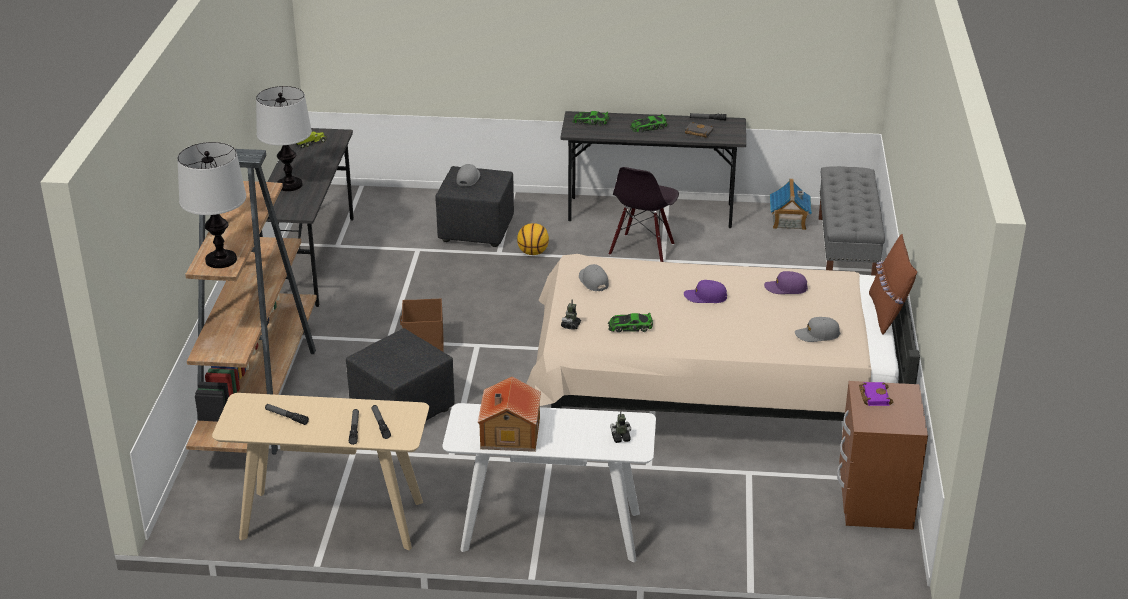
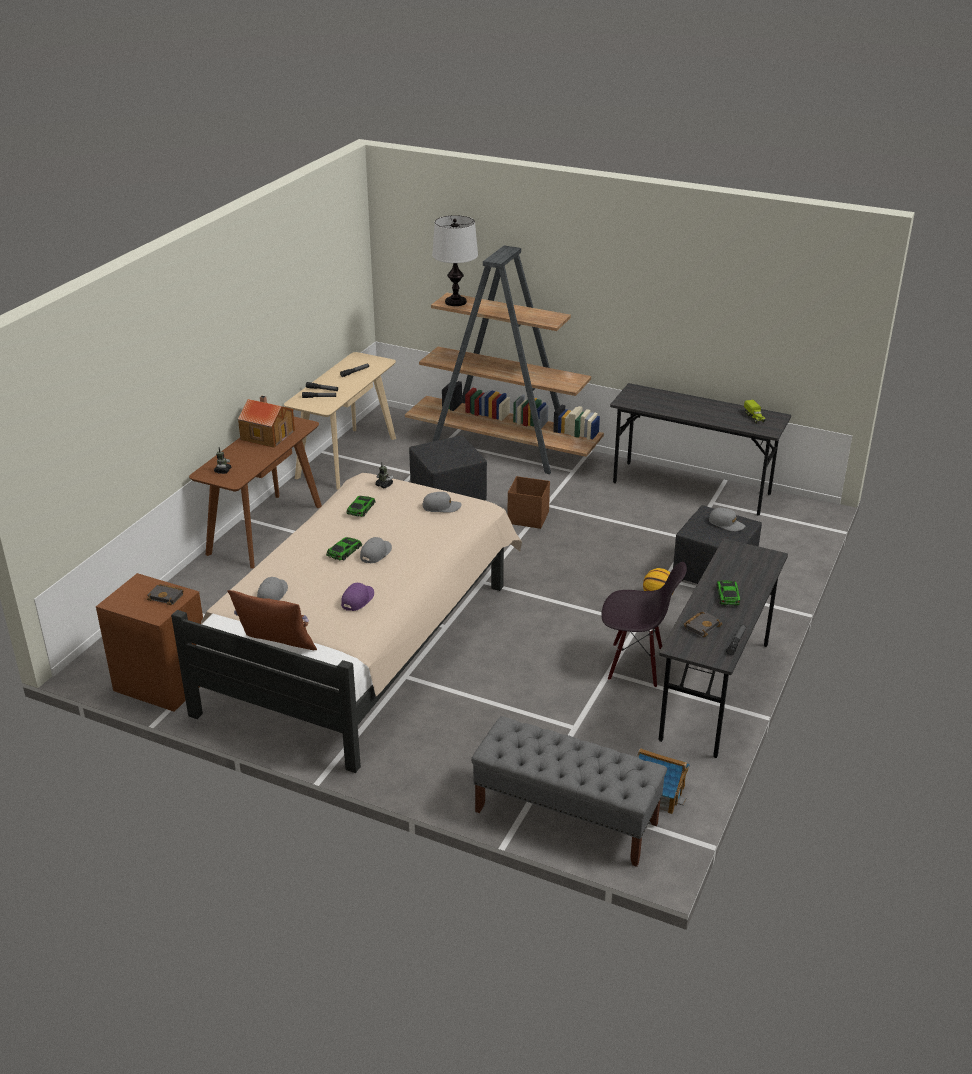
camera: 110 degrees right, 0 degrees up
(289, 185) = (676, 401): table lamp -> none
(550, 532) = (265, 529): white console table -> brown console table
(590, 121) = (755, 563): toy car -> toy car (344, 551)
(642, 250) = (635, 665): black chair -> black chair turned 150 degrees clockwise
(705, 297) = (376, 553): purple cap -> grey cap
(874, 396) = (167, 596): purple book -> black book

